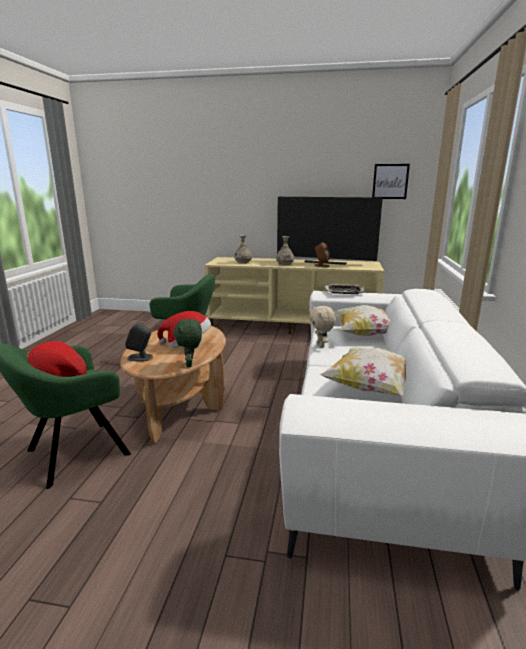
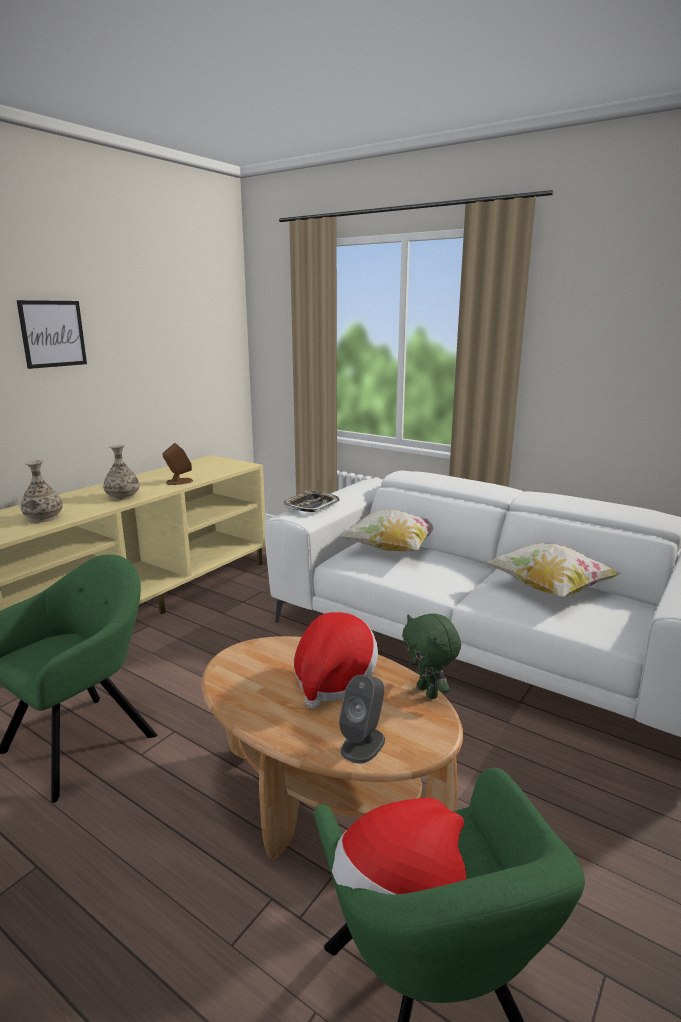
camera: 65 degrees left, 0 degrees up
(190, 364) = (428, 692): green plush toy -> green plush toy turned 45 degrees clockwise
(321, 345) = (403, 582): beige plush toy -> none
(325, 262) = (162, 476): television -> none
(390, 181) = (202, 335): picture -> picture (53, 334)

